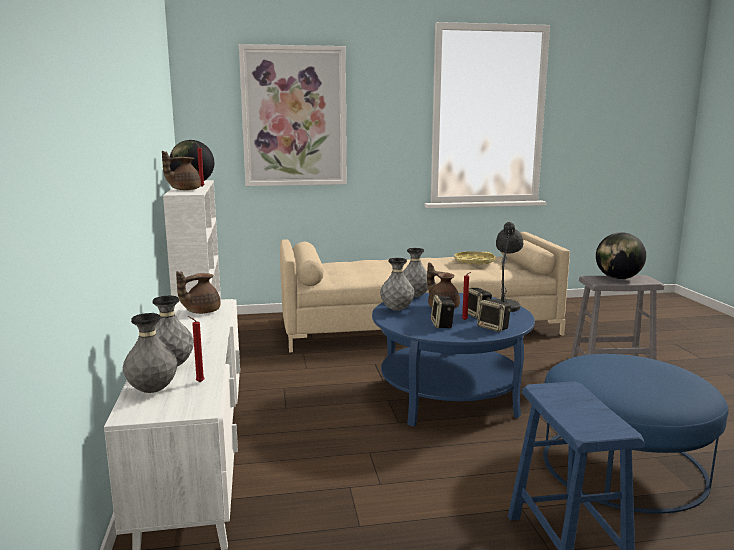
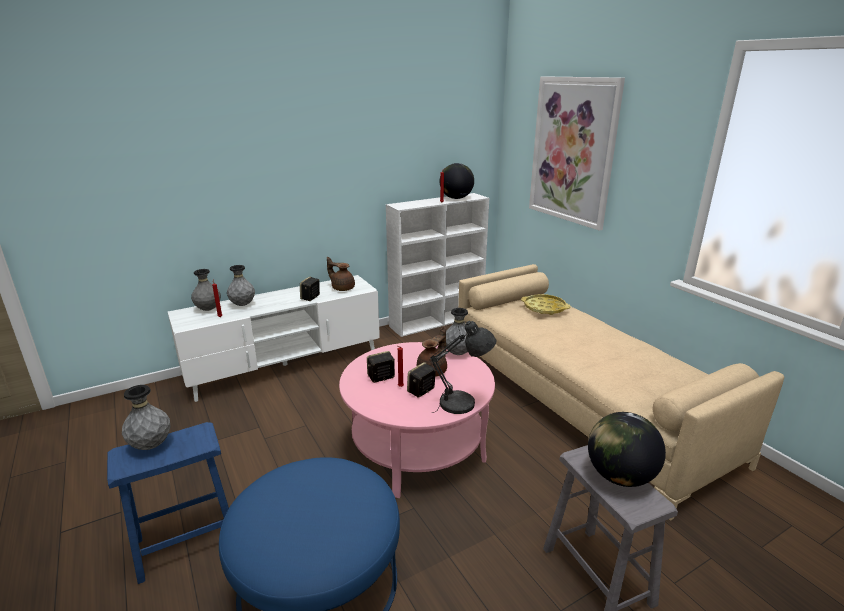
camera: 70 degrees right, 10 degrees up
(184, 189) = (418, 202): brown teapot -> none
(397, 310) = (410, 352): grey vase -> grey vase (151, 445)
(449, 396) = (417, 448): blue coffee table -> pink coffee table
(474, 261) = (650, 369): yellow tray -> yellow tray (544, 308)
(494, 328) = (385, 404): speaker -> speaker (310, 297)

